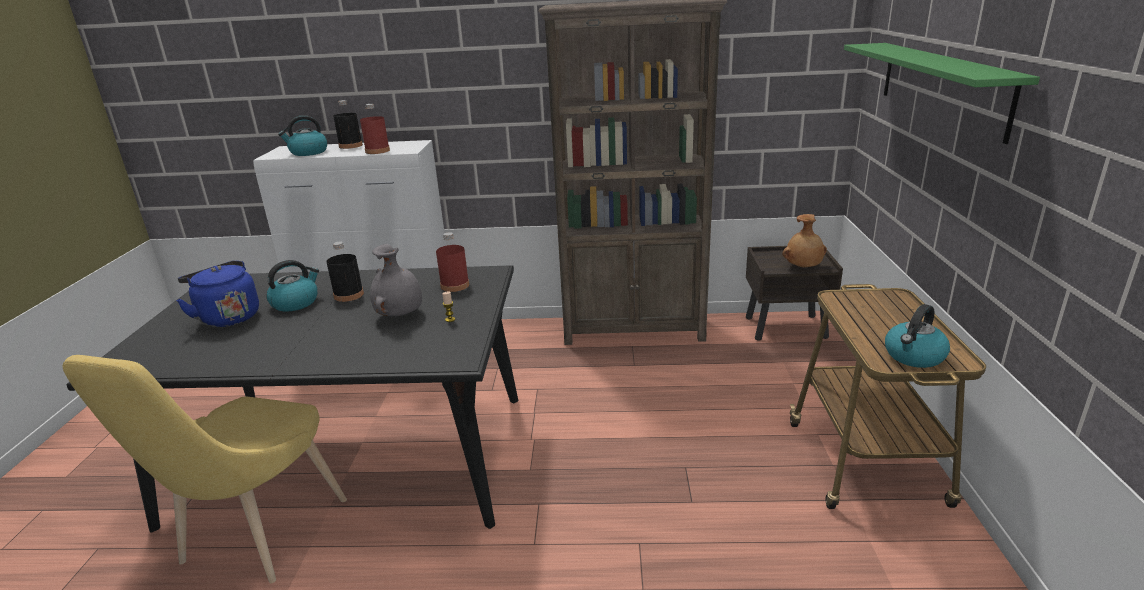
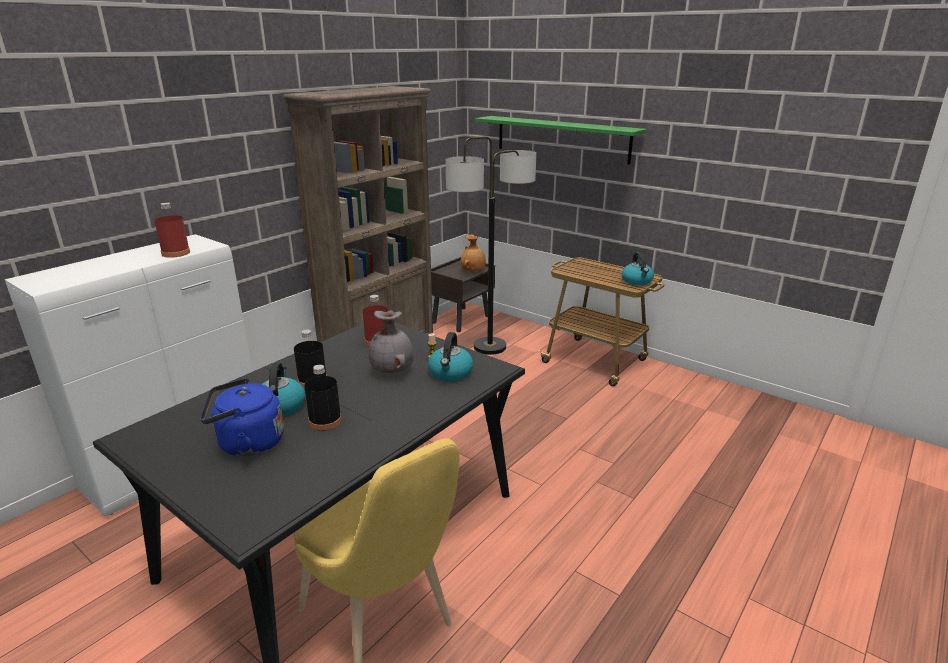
camera: 55 degrees left, 0 degrees up
(308, 152) = (87, 273): kettle -> kettle (450, 373)
(350, 146) = (118, 257): black bottle -> black bottle (325, 421)
(761, 373) = (490, 347): none -> floor lamp

